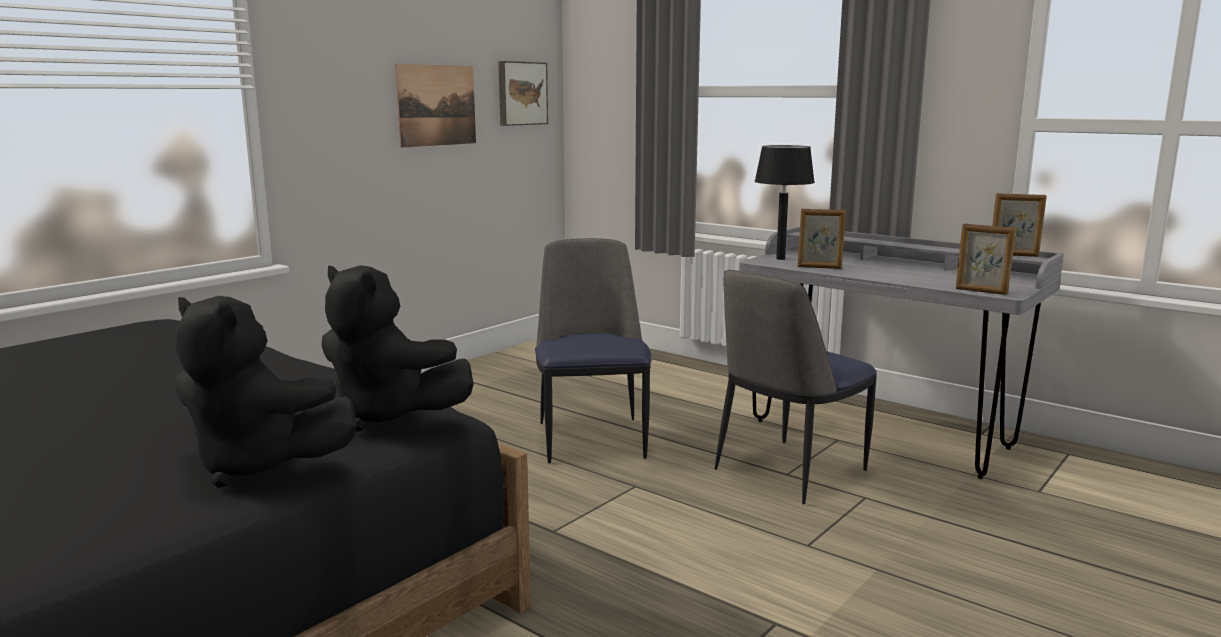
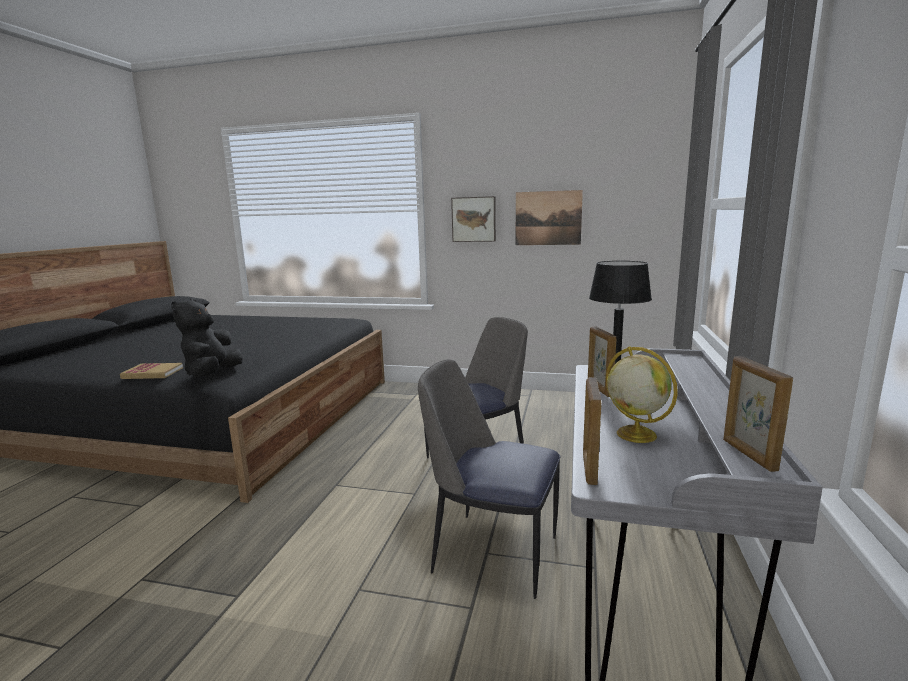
camera: 65 degrees right, 0 degrees up
(258, 465) = (152, 373): black plush toy -> book
(521, 93) = (633, 208): picture -> picture (474, 219)
(926, 276) = (635, 434): none -> globe

